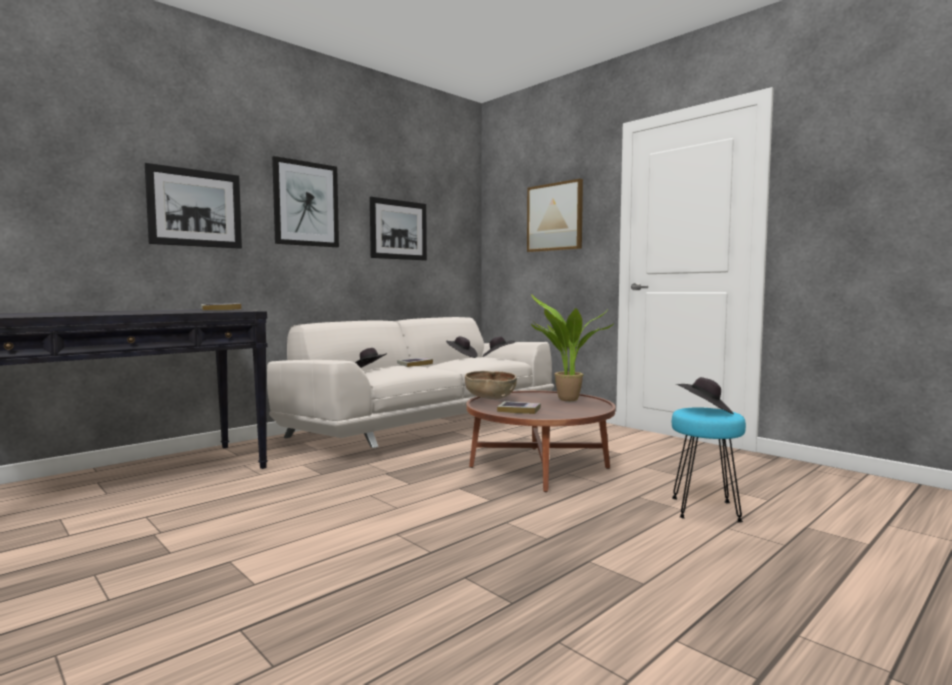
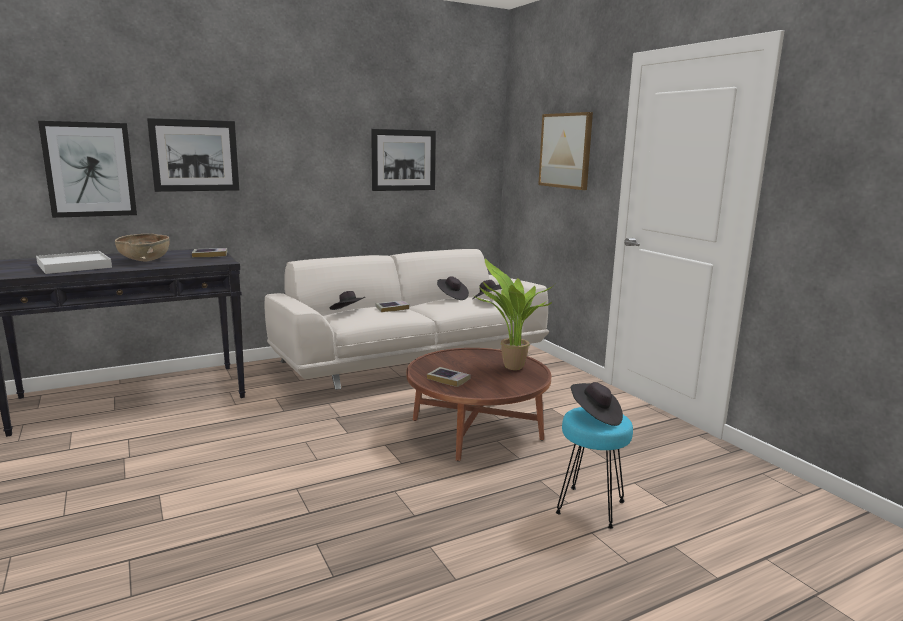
camera: 15 degrees right, 10 degrees up
(64, 314) = (74, 266): none -> white tray
(306, 204) = (303, 142): picture -> picture (90, 169)
(490, 398) = (439, 357): brown bowl -> brown bowl (145, 260)

